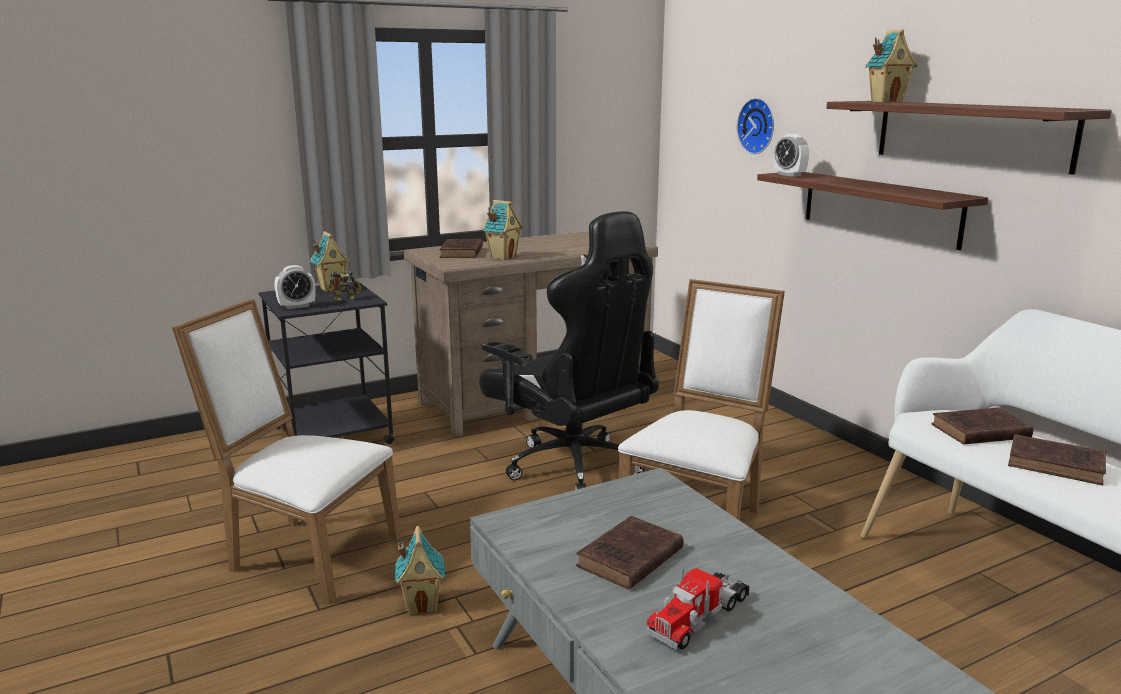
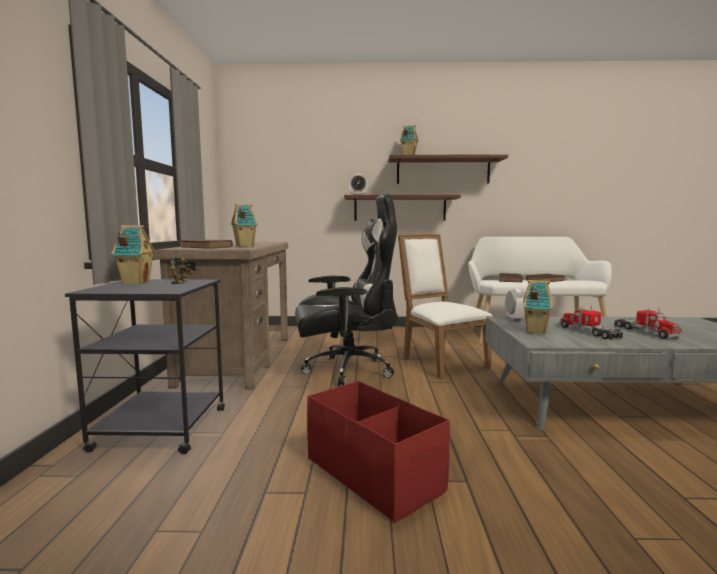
camera: 60 degrees left, 10 degrees down
(297, 306) = (163, 289): alarm clock -> alarm clock (514, 319)
(306, 554) = (374, 474): white chair -> red storage box
(422, 605) = (483, 441): toy house -> toy house (534, 331)
(628, 559) = (589, 332): brown book -> toy truck
(758, 126) = (312, 175): wall clock -> none

